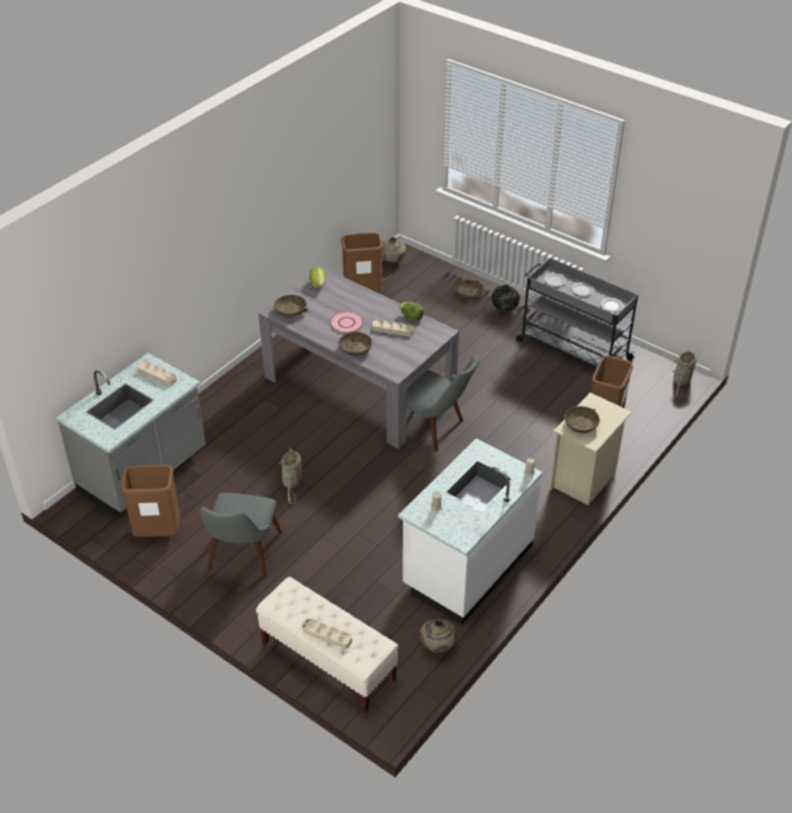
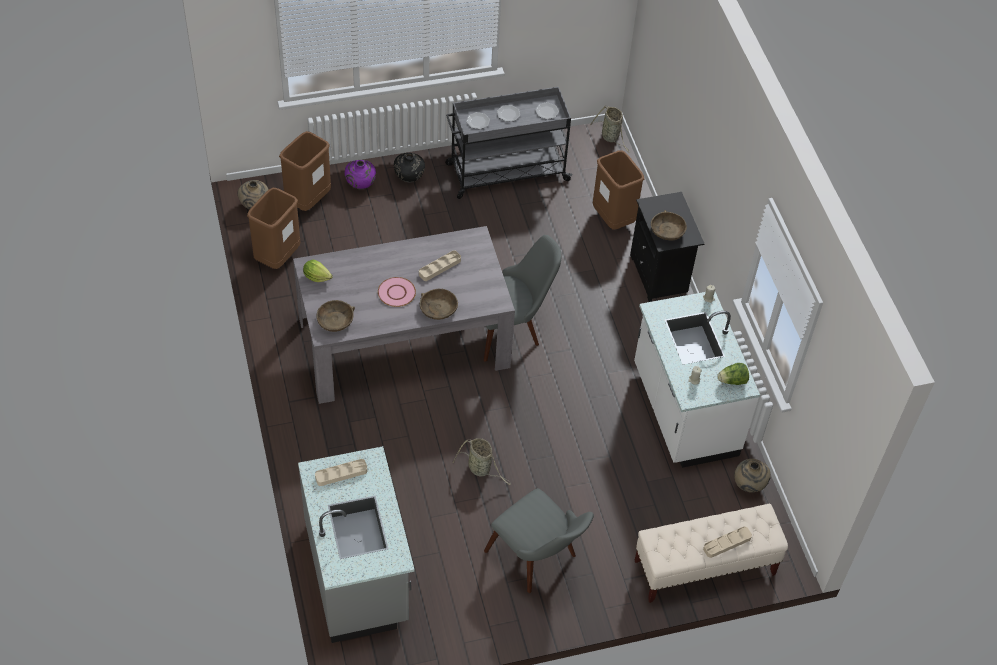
camera: 55 degrees left, 10 degrees up
(158, 532) = (449, 606): brown trash can -> brown trash can (308, 200)
(411, 317) = (436, 245): lettuce -> lettuce (732, 381)
(469, 293) = (361, 185): brown bowl -> purple vase
(584, 480) = (660, 275): beige nightstand -> black nightstand

